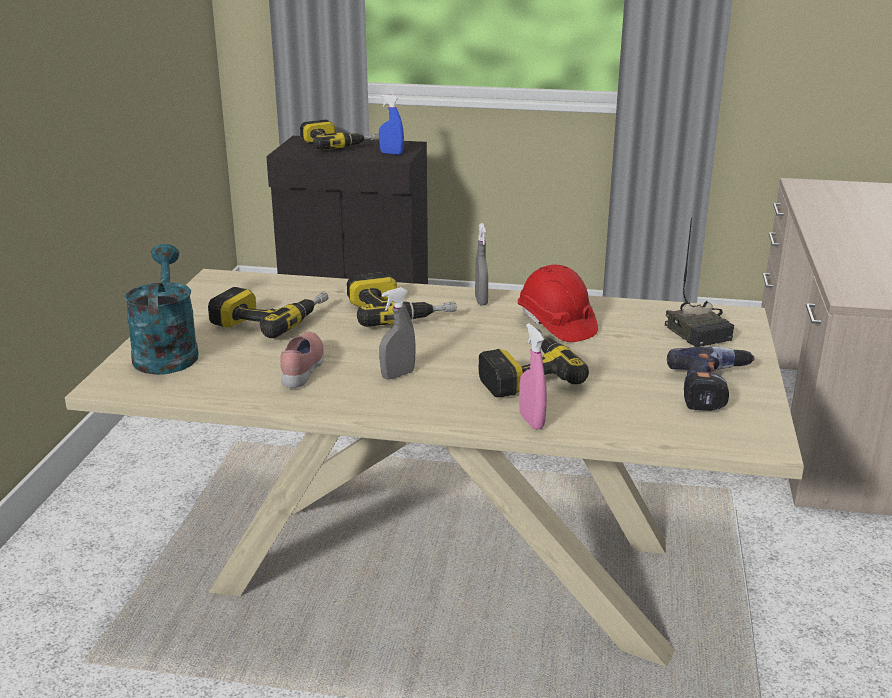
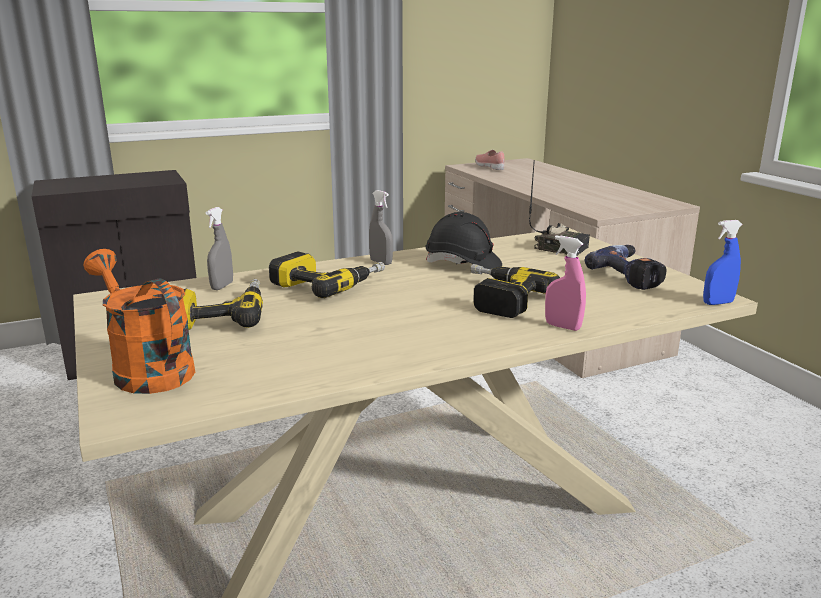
camera: 35 degrees left, 5 degrees down
(166, 352) = (146, 369): turquoise watering can -> orange watering can
(303, 370) = (317, 344): pink shoe -> pink shoe (490, 167)
(338, 144) = (95, 180): power drill -> none
(391, 153) = (158, 179): blue spray bottle -> blue spray bottle (718, 303)
(398, 375) = (407, 325): grey spray bottle -> grey spray bottle (222, 286)
(556, 324) = (463, 264): red hard hat -> black hard hat

